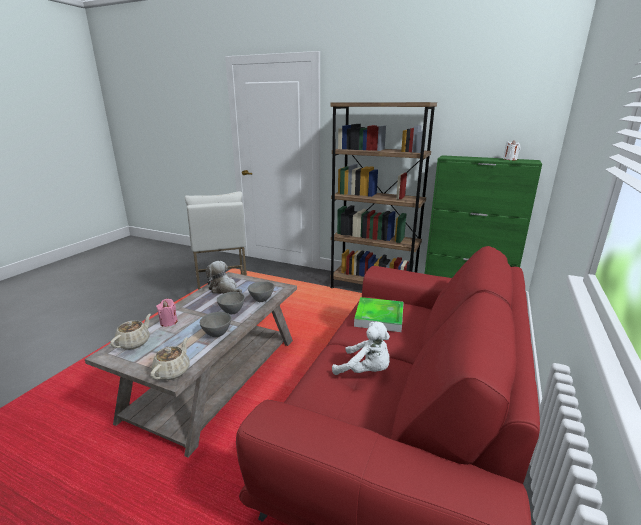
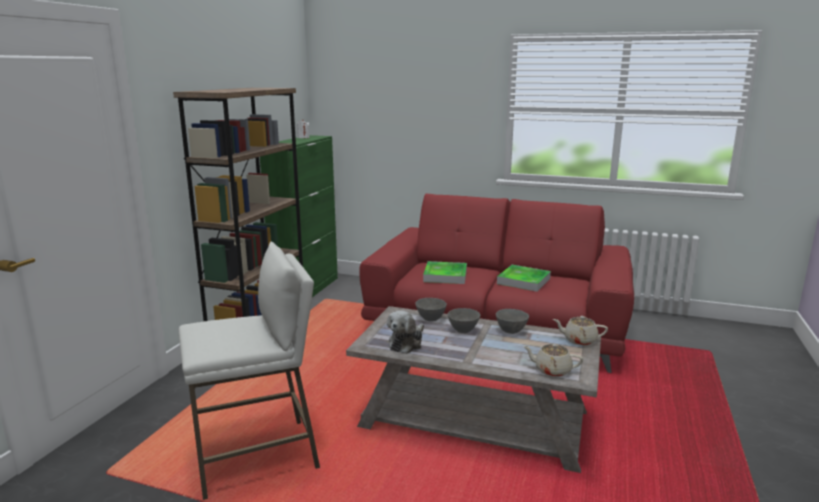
camera: 95 degrees left, 5 degrees down
(168, 322) = (501, 361): pink candle -> none
(365, 371) = (523, 281): white plush toy -> tray

